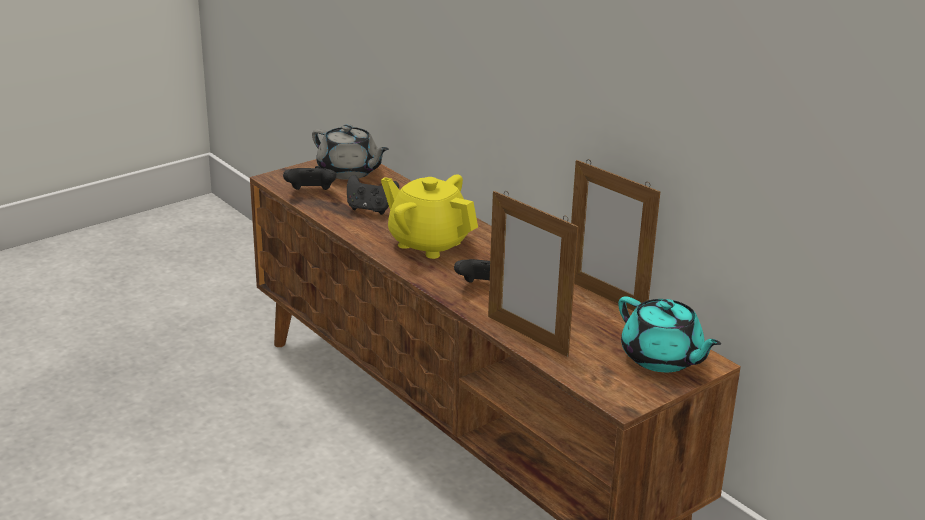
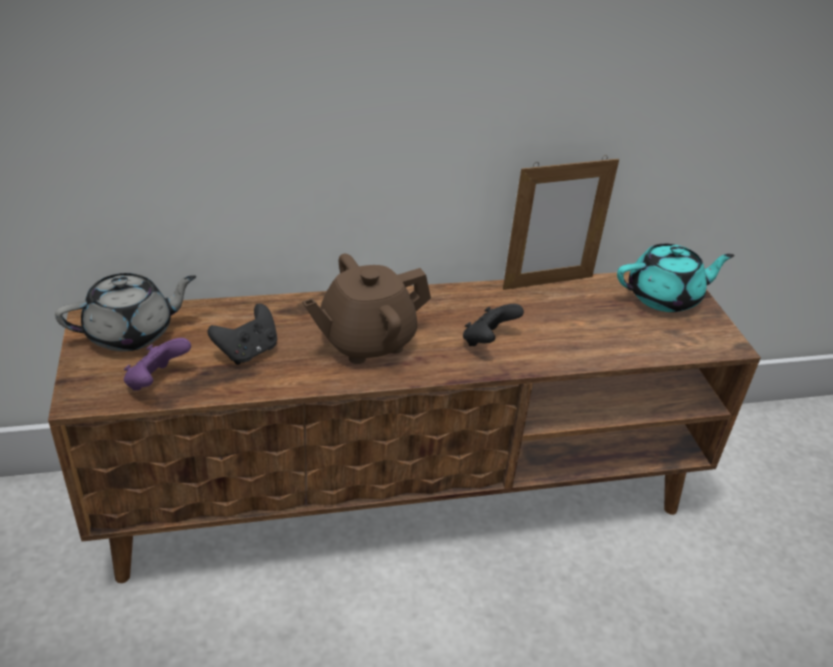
camera: 65 degrees left, 10 degrees up
(311, 193) = (156, 381): black game controller -> purple game controller
(428, 243) = (366, 341): yellow teapot -> brown teapot
(527, 335) = (594, 351): picture frame -> none

